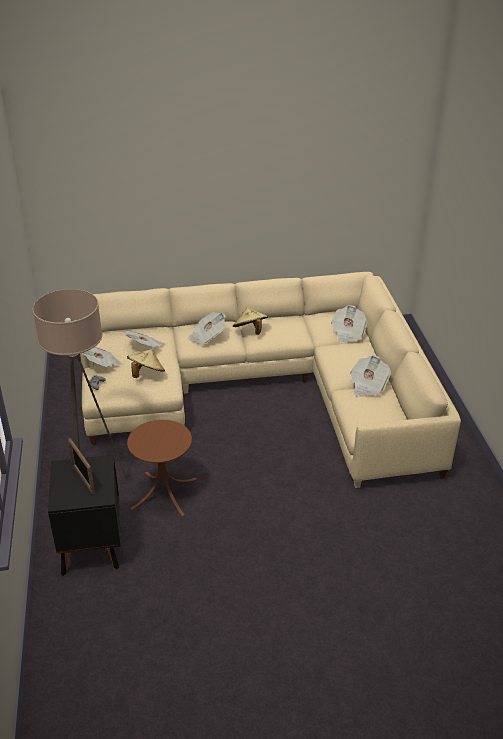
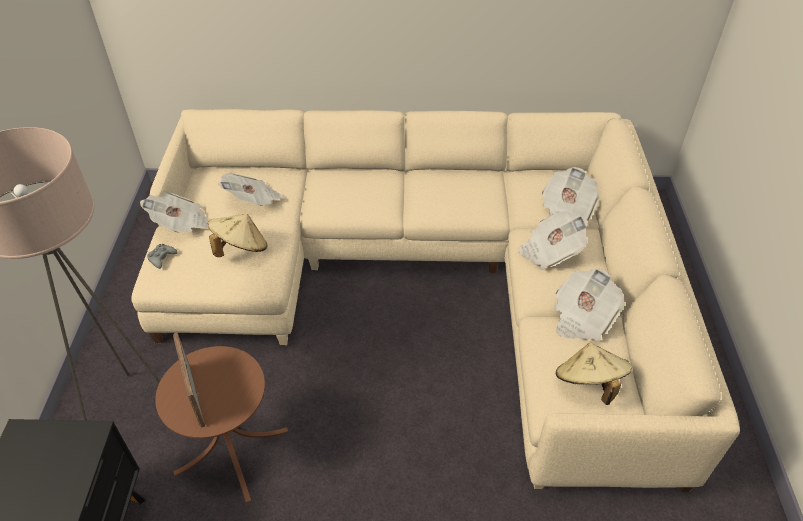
camera: 10 degrees right, 10 degrees up
(83, 479) = (42, 469): picture frame -> picture frame (194, 395)
(207, 337) = (349, 193): newspaper -> newspaper (550, 252)
(250, 331) = (417, 191): beige hat -> beige hat (588, 383)

